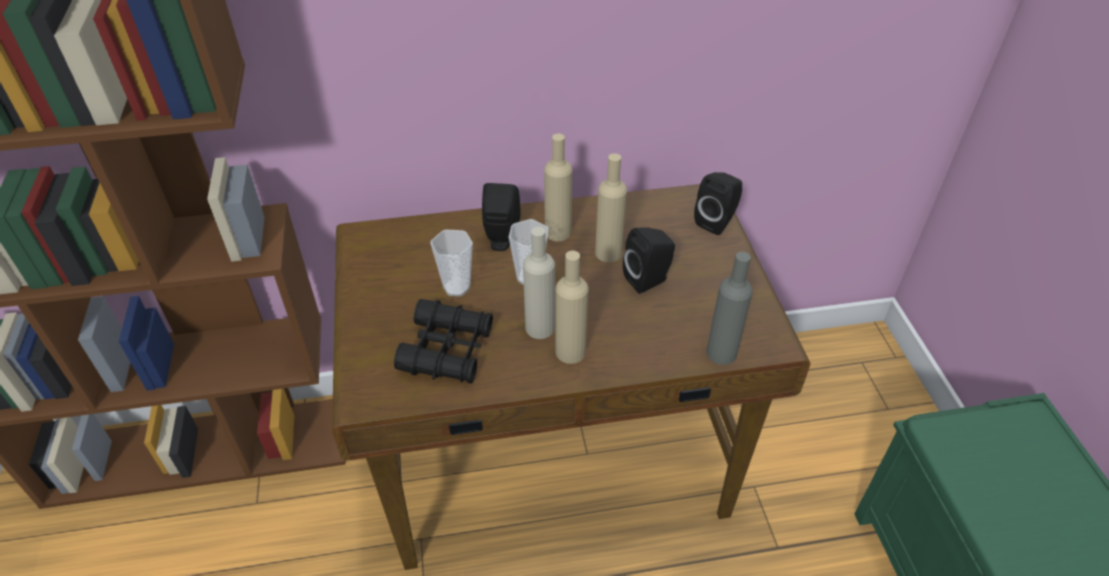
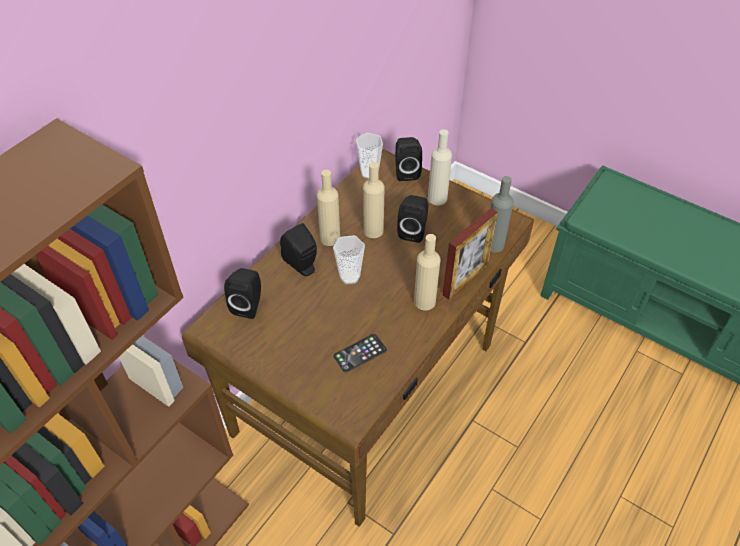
camera: 45 degrees left, 5 degrees up
(414, 239) = (249, 305): none -> black speaker
(447, 350) = (360, 353): black binoculars -> phone
(456, 287) = (316, 314): cup -> cup (369, 173)
(540, 327) = (392, 301): beige bottle -> beige bottle (437, 198)
(641, 363) = (465, 280): none -> picture frame

